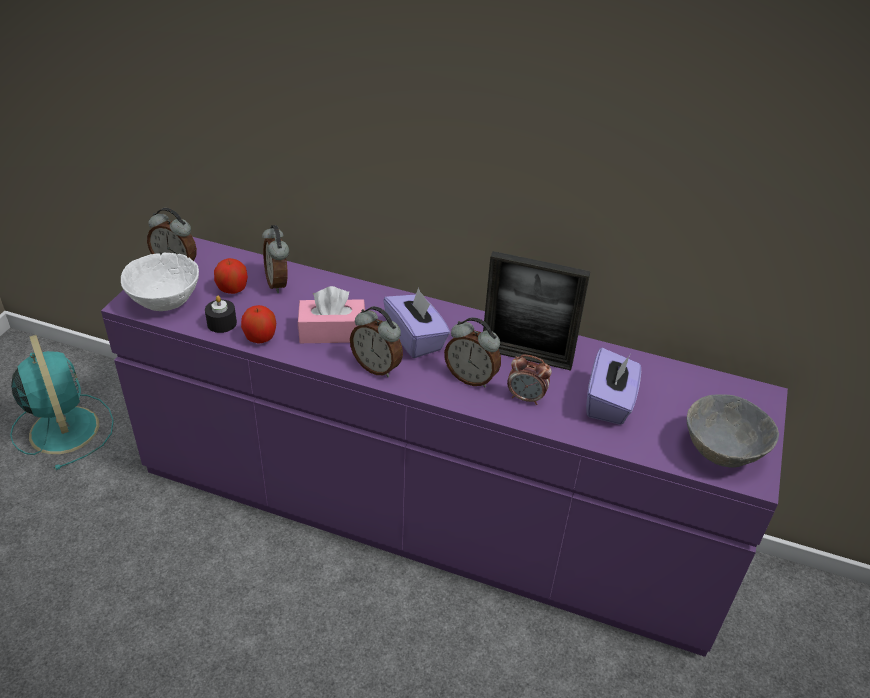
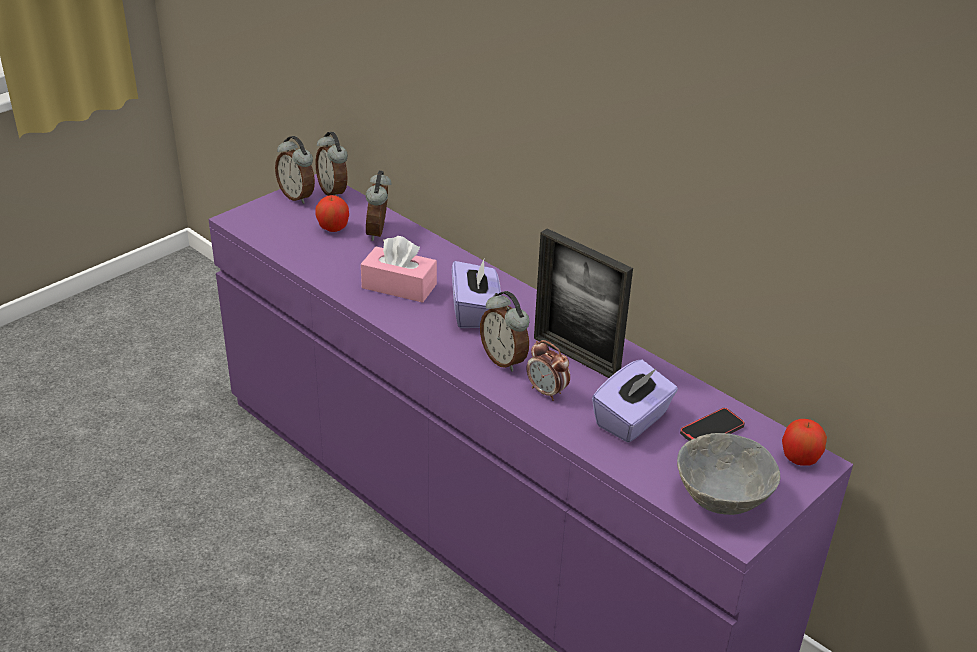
camera: 25 degrees right, 5 degrees down
(63, 428) = (187, 344): turquoise fan -> none
(165, 301) = (267, 224): white bowl -> none
(222, 323) = (303, 254): black candle -> none
(260, 338) = (329, 275): apple -> apple (800, 458)
(377, 367) = (419, 326): alarm clock -> alarm clock (334, 192)
(673, 392) = (711, 430): none -> phone

